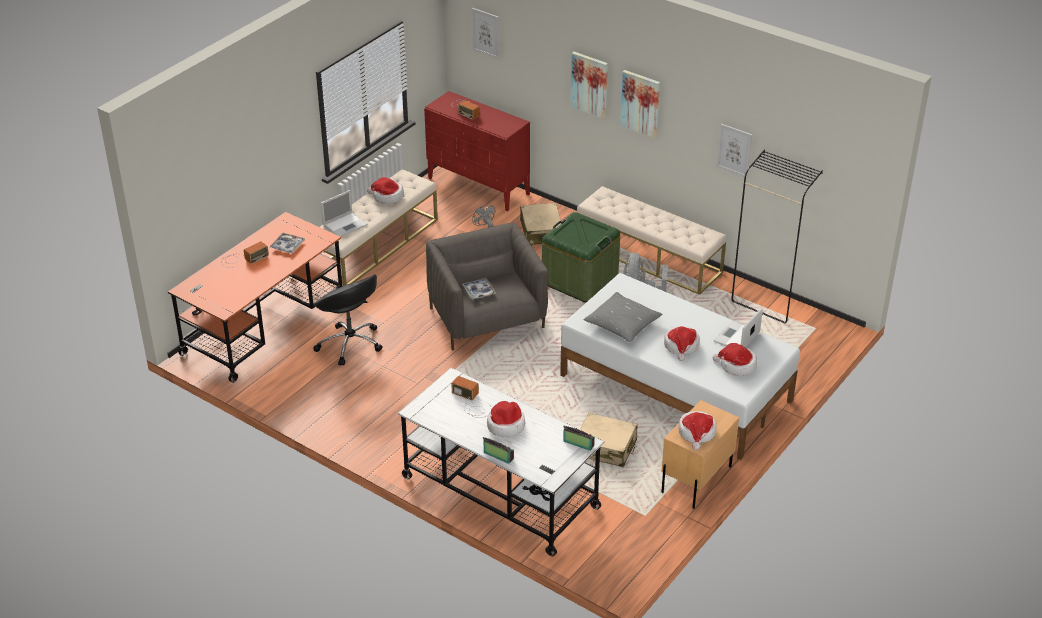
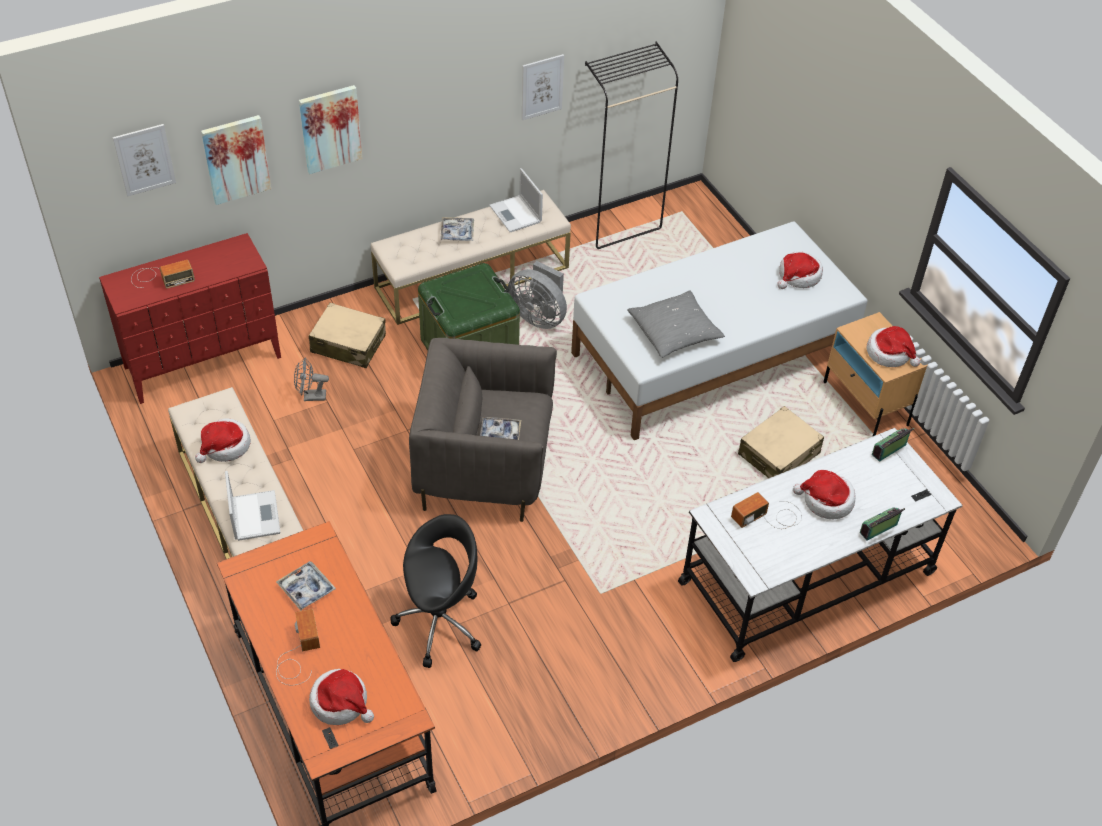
camera: 65 degrees left, 10 degrees up
(640, 103) = (409, 107): picture -> picture (236, 159)
(643, 213) = (457, 233): none -> tray
(681, 346) = (741, 302): hat -> hat (341, 703)
(736, 337) = (751, 256): laptop -> laptop (516, 214)

